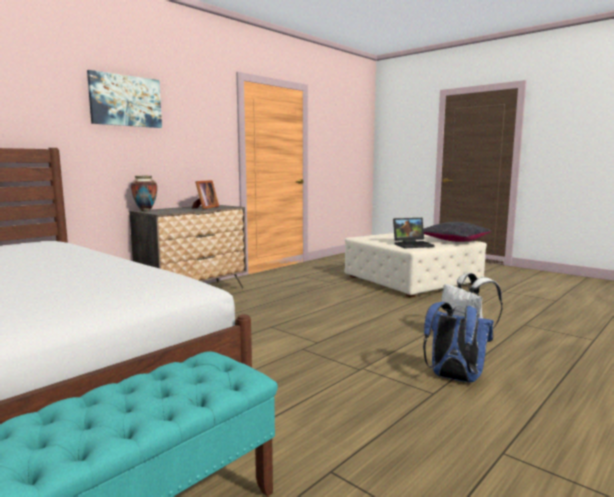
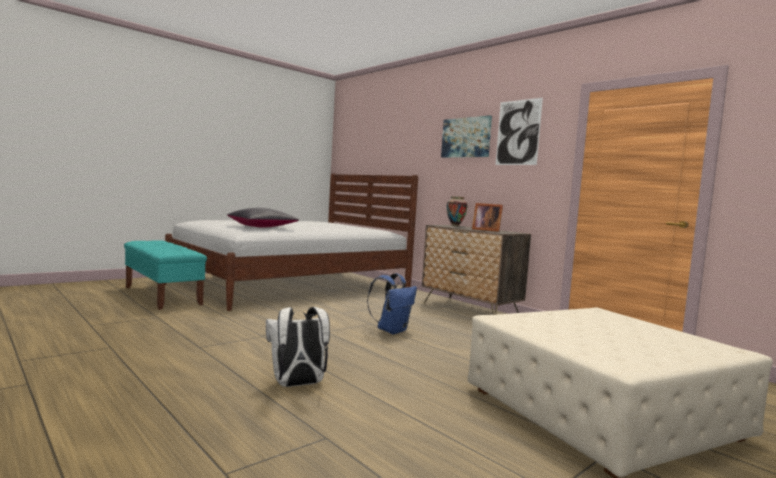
camera: 95 degrees right, 5 degrees down
(189, 105) = (518, 132): none -> picture
(413, 245) = (539, 323): laptop -> none
(453, 378) = (213, 357): blue backpack -> blue backpack (391, 330)
(454, 240) = (620, 356): black pillow -> black pillow (262, 227)

